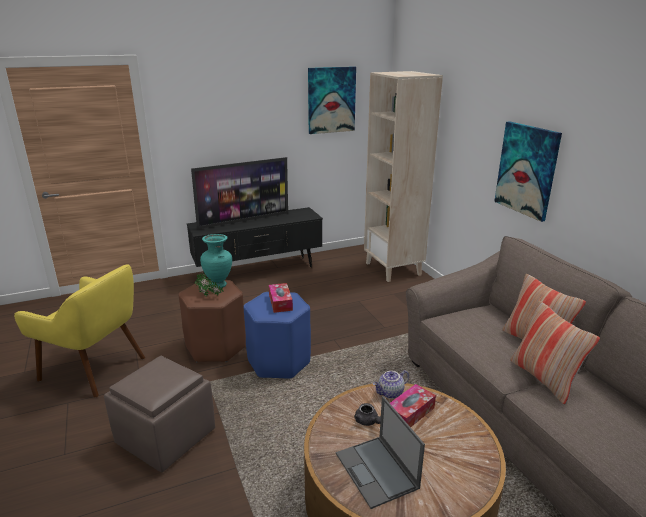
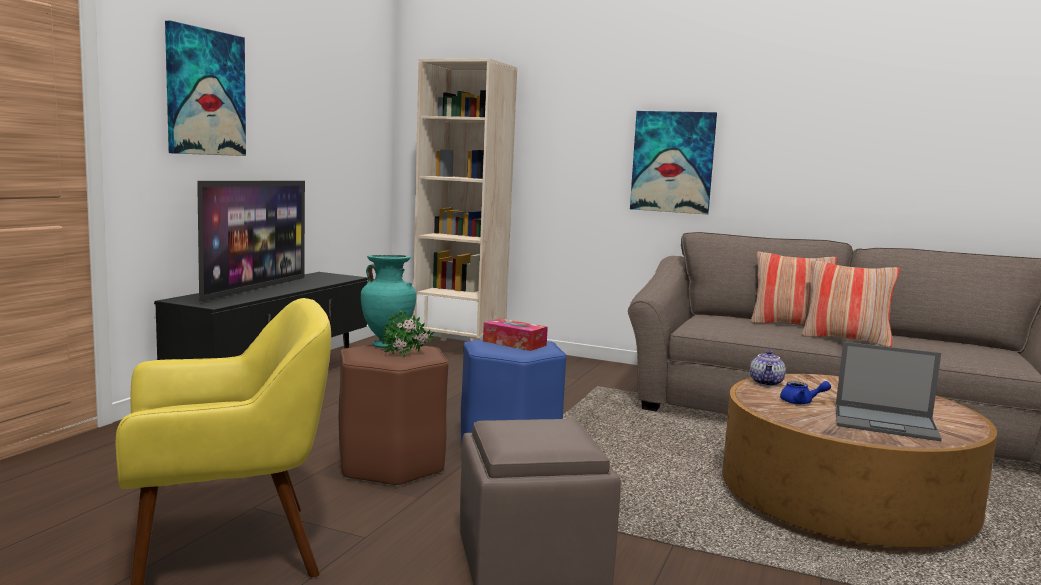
camera: 45 degrees left, 15 degrees down
(331, 100) = (340, 101): picture -> picture (205, 92)
(367, 422) = (801, 402): grey teapot -> blue teapot
(410, 413) = (811, 388): tissue box -> none

